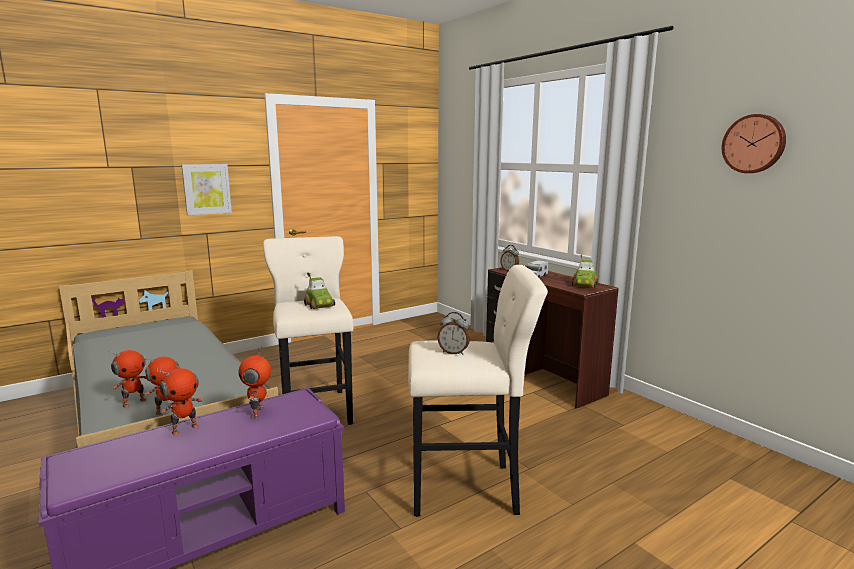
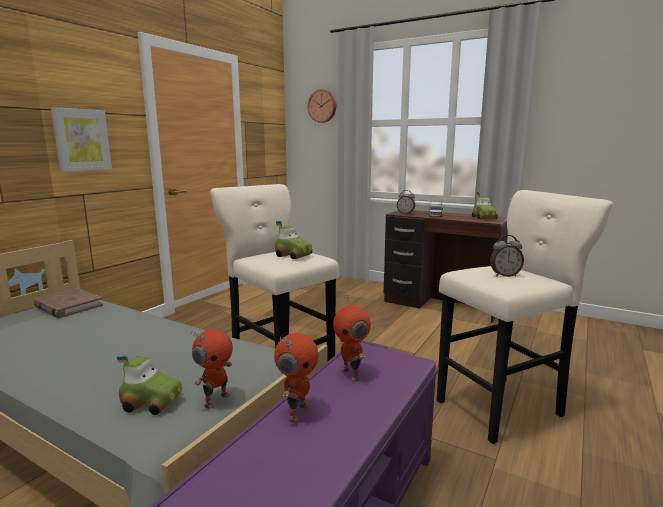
camera: 25 degrees left, 0 degrees up
(134, 402) = (153, 401): toy robot -> toy car
(173, 324) = (68, 306): none -> brown book
(754, 144) = (621, 93): wall clock -> wall clock (322, 106)

